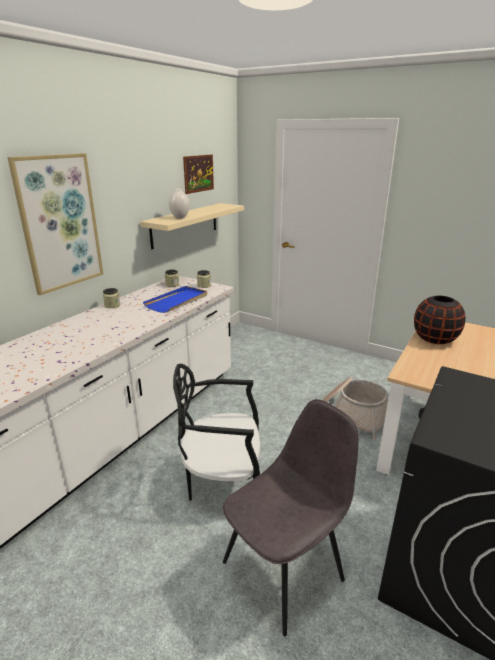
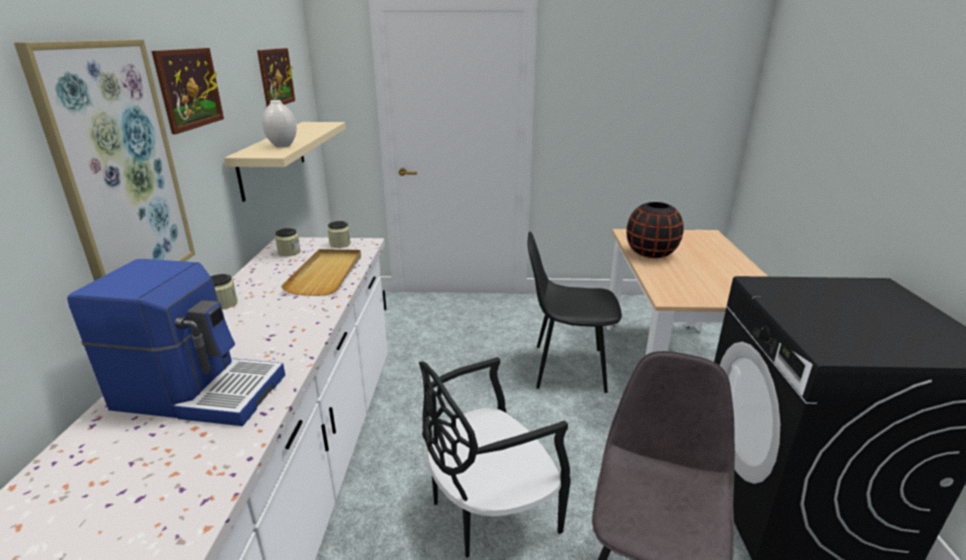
camera: 30 degrees left, 0 degrees up
(60, 344) = (200, 391): none -> coffee machine
(119, 180) = (189, 88): none -> picture
(177, 301) = (327, 274): blue tray -> beige tray
(352, 415) = (566, 368): basket -> black chair

